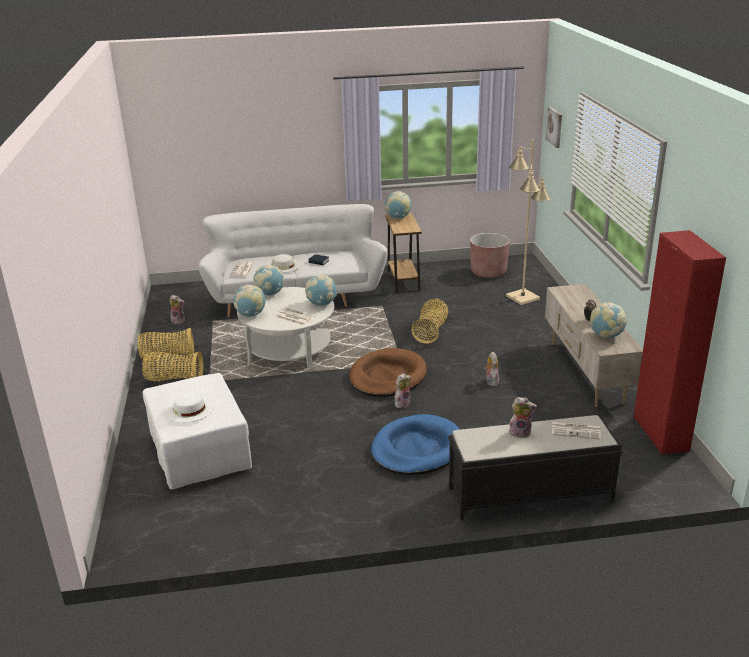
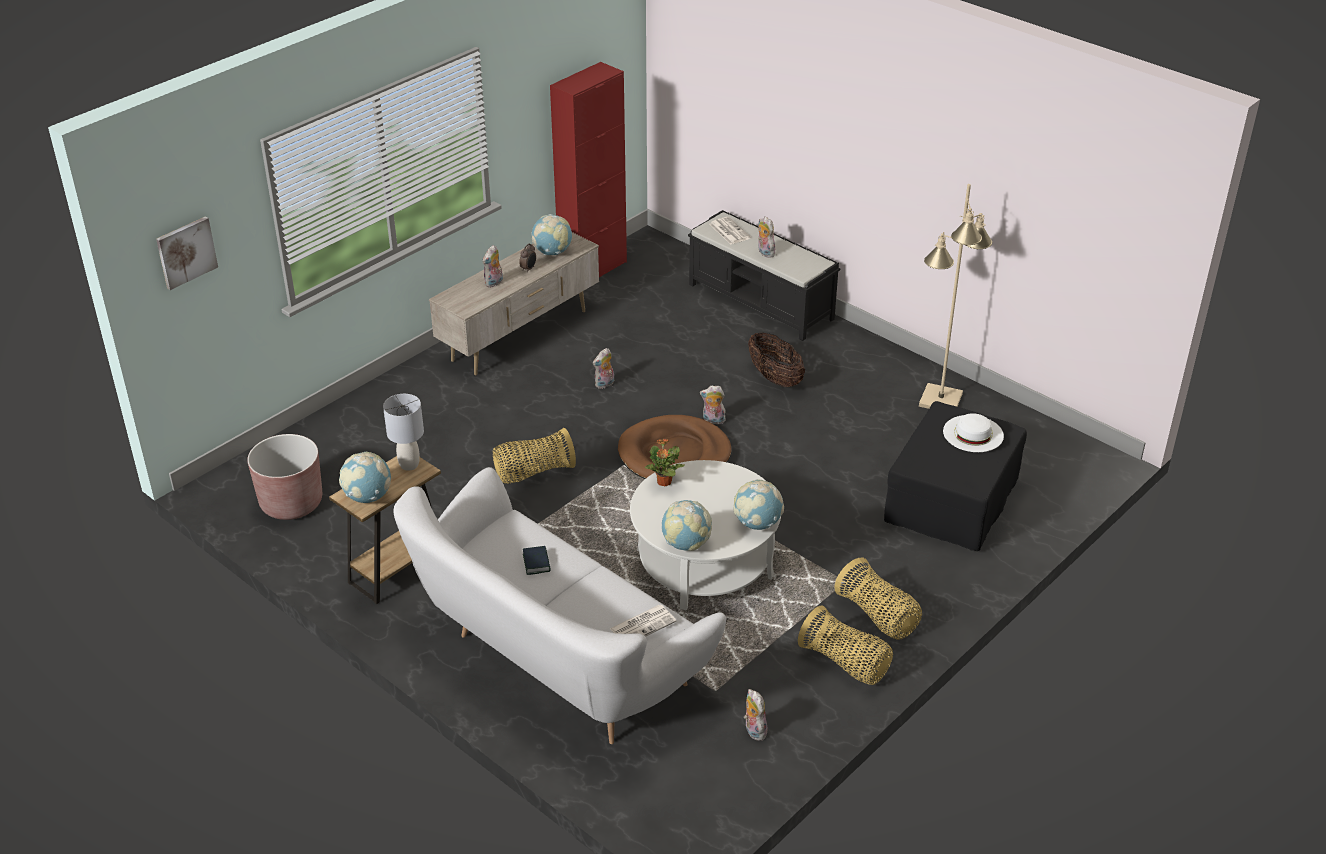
camera: 130 degrees left, 10 degrees up
(199, 451) = (952, 502): white ottoman -> black ottoman
(282, 265) = (585, 592): white hat -> none
(294, 317) = (721, 484): newspaper -> none
(321, 304) = (664, 482): globe -> potted plant
(408, 229) = (409, 464): none -> grey table lamp
(416, 449) = (775, 378): blue dog bed -> basket
(522, 297) = (358, 441): beige floor lamp -> beige floor lamp (940, 400)
(582, 306) = (494, 283): none -> plush toy

